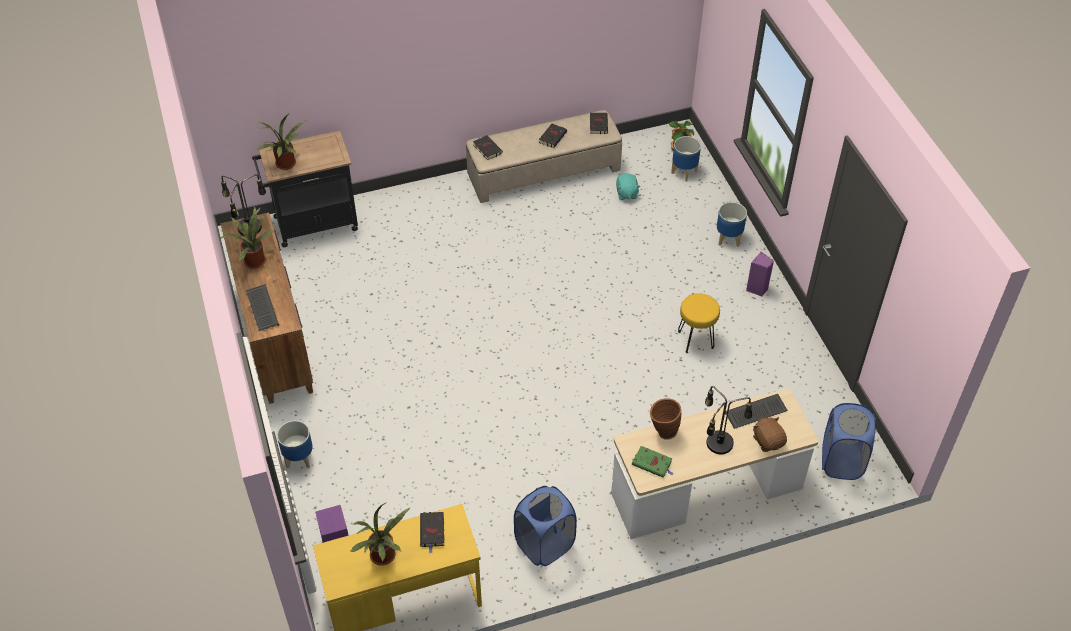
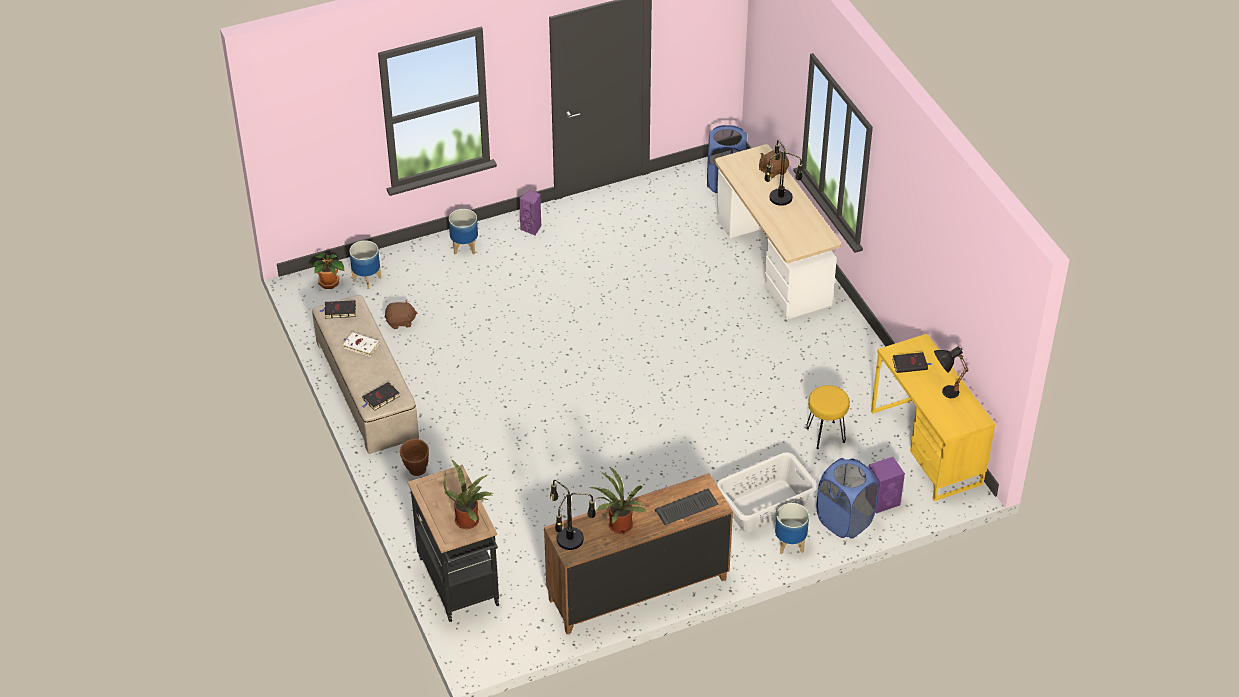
camera: 95 degrees left, 5 degrees down
(351, 443) = (764, 506): none -> grey laundry basket
(384, 557) = (944, 392): potted plant -> black table lamp
(544, 544) = (848, 360): blue laundry basket -> blue laundry basket (844, 521)
(553, 137) = (360, 346): black book -> white book
(626, 193) = (400, 322): turquoise plush toy -> brown plush toy
(653, 464) = (810, 235): green book -> none
(662, 432) = (775, 230): brown vase -> brown vase (416, 473)
(696, 339) = (600, 269): yellow stool -> yellow stool (825, 434)
(755, 413) = (745, 177): keyboard -> none

